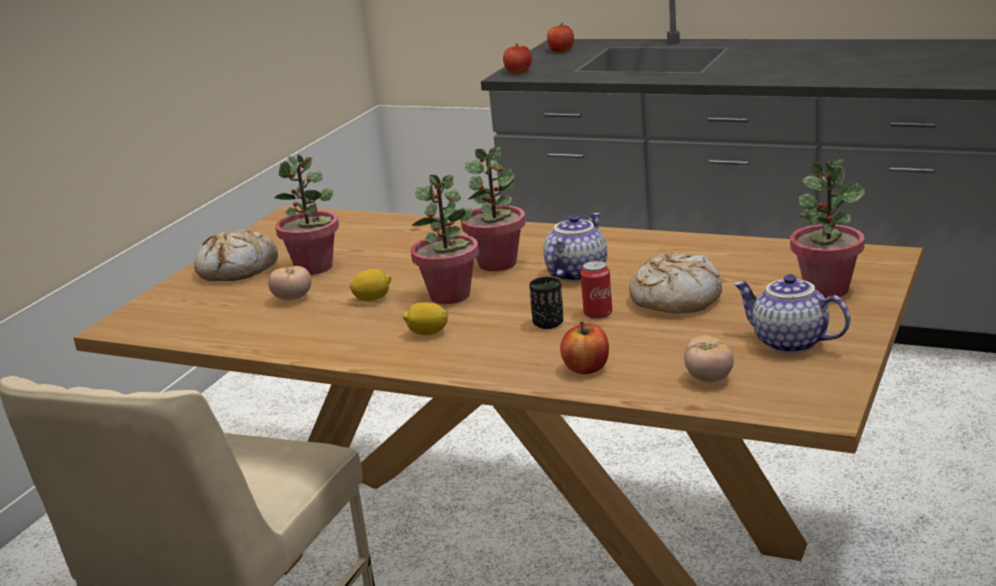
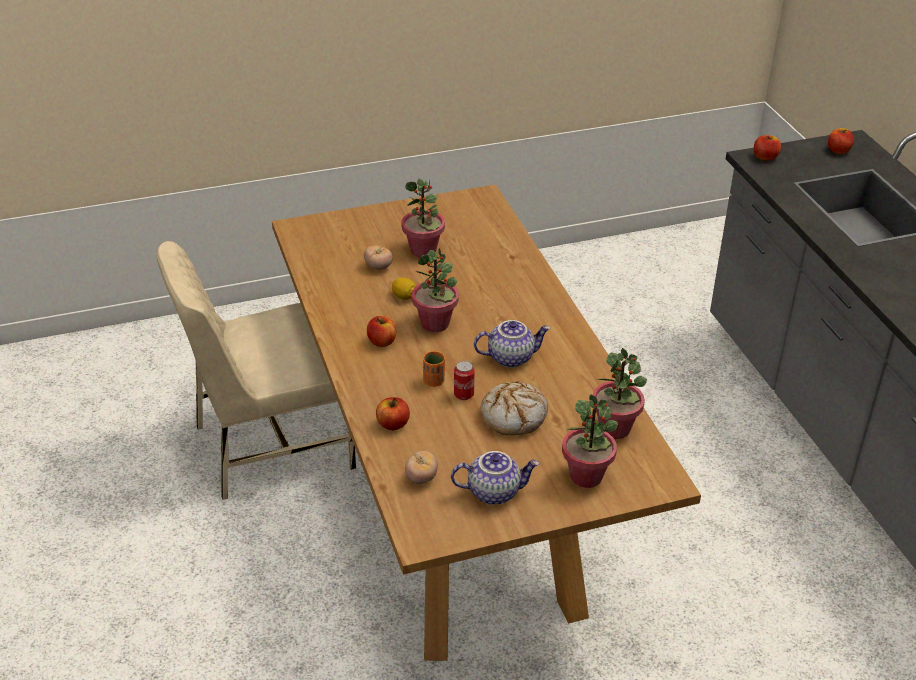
camera: 45 degrees right, 15 degrees up
(238, 268) = (395, 223): bread -> none
(427, 333) = (382, 342): lemon -> apple
(498, 263) = (495, 318): potted plant -> potted plant (615, 428)
(548, 324) = (434, 381): black cup -> orange cup
(788, 343) = (494, 491): teapot -> teapot turned 90 degrees clockwise

